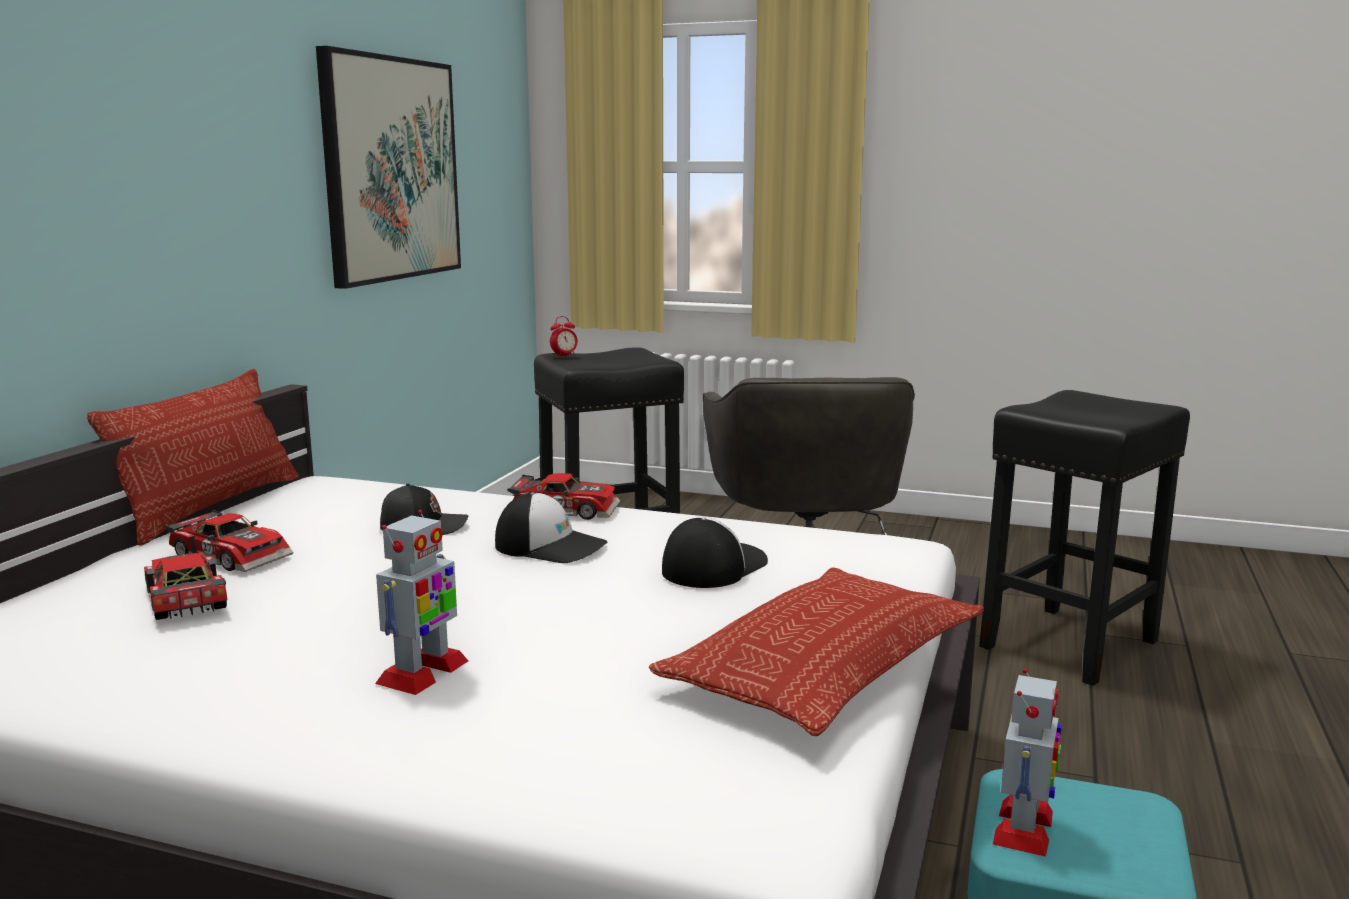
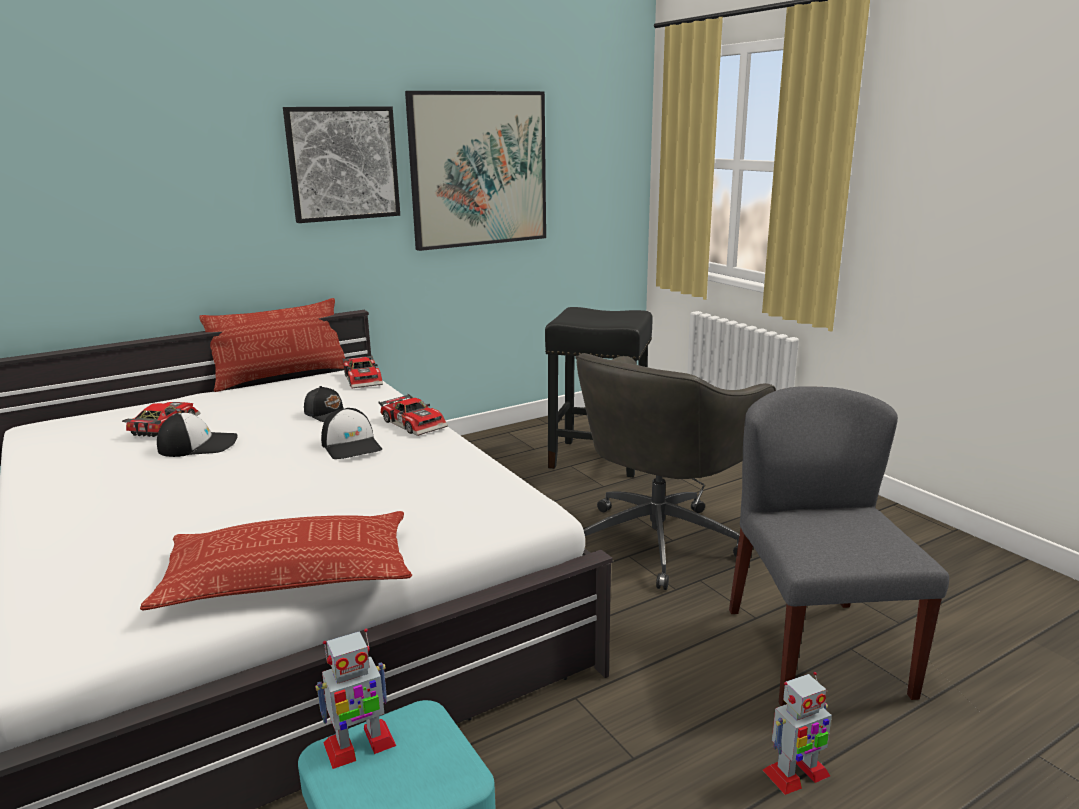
camera: 40 degrees right, 5 degrees up
(233, 555) = (228, 408): toy car -> toy car (365, 379)
(253, 151) = (343, 164): none -> picture
(422, 673) = (142, 500): toy robot -> toy robot (795, 774)
(564, 356) = (575, 311): alarm clock -> none
(713, 567) = (393, 487): cap -> cap (199, 445)
(1070, 643) = (815, 650): black stool -> grey chair

